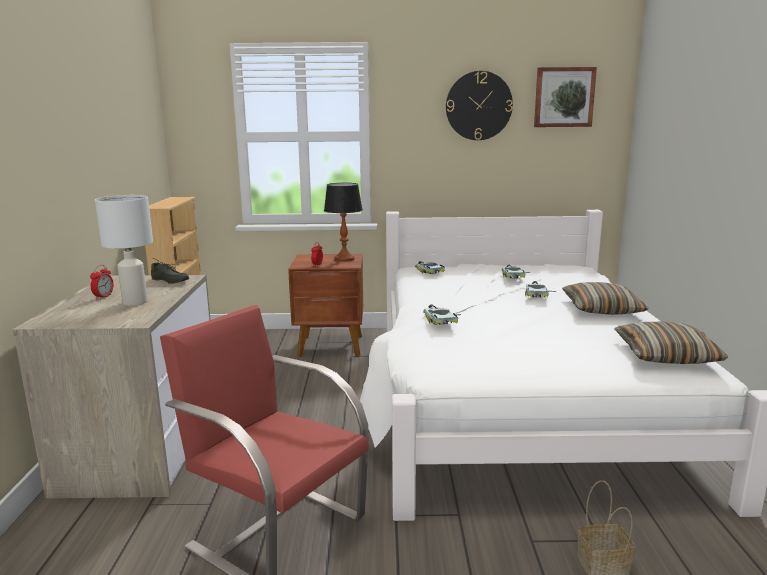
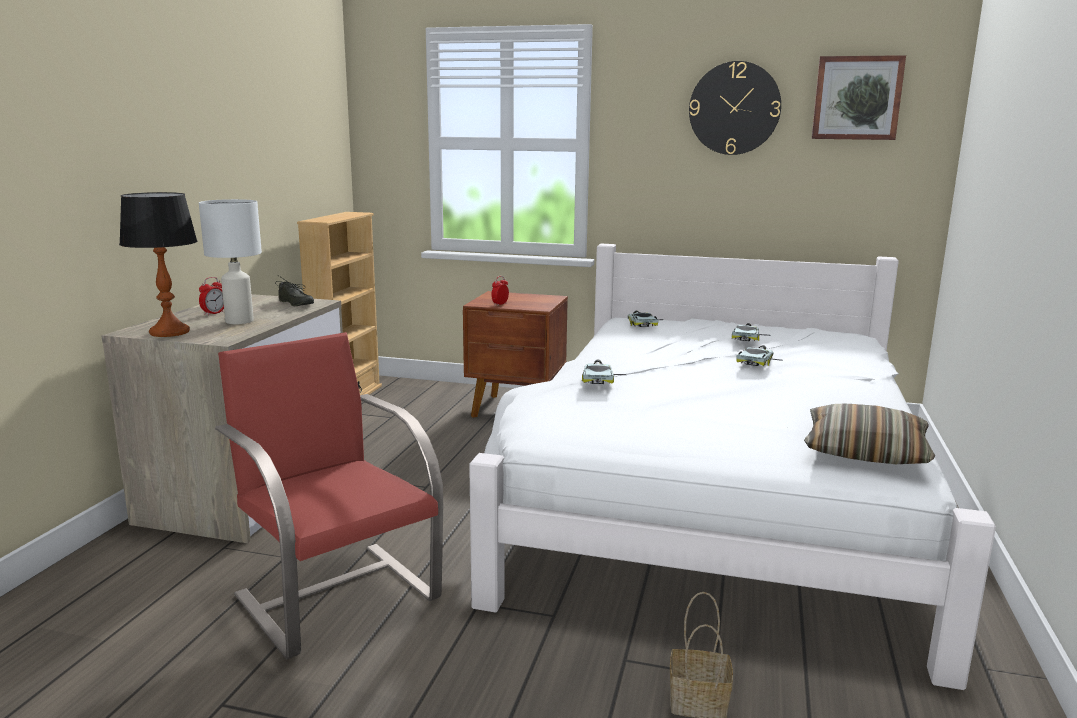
camera: 15 degrees right, 0 degrees up
(344, 259) = (539, 300): table lamp -> table lamp (169, 332)
(601, 309) = (832, 388): pillow -> none

